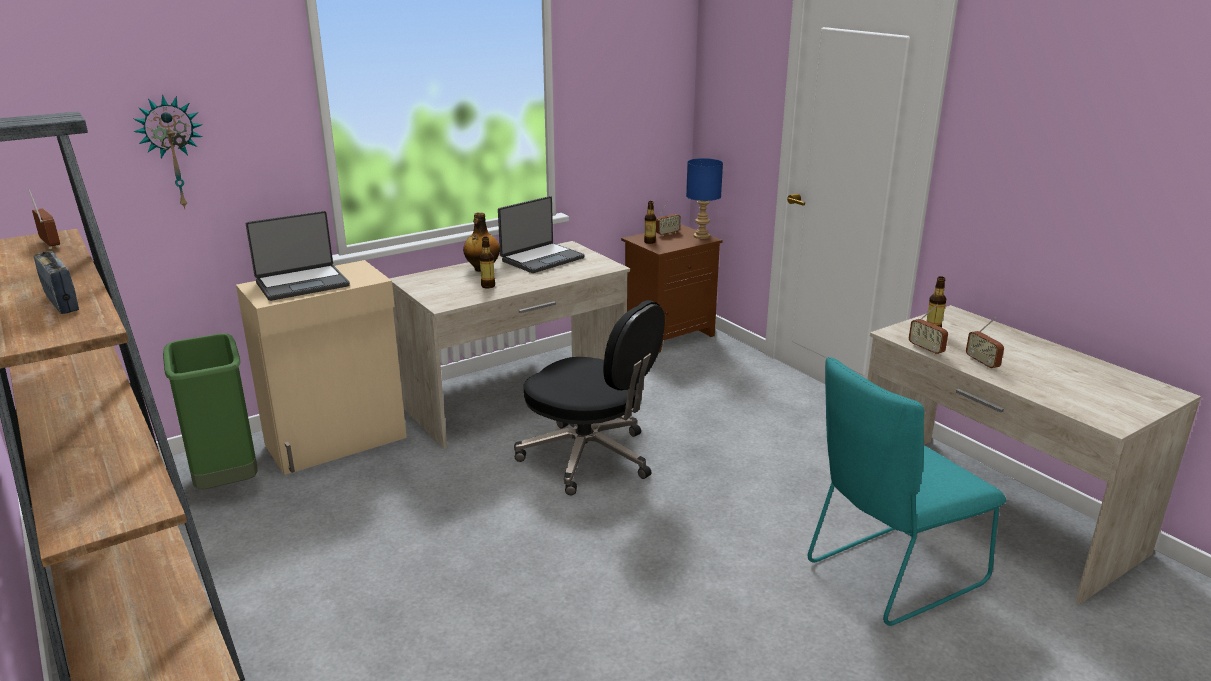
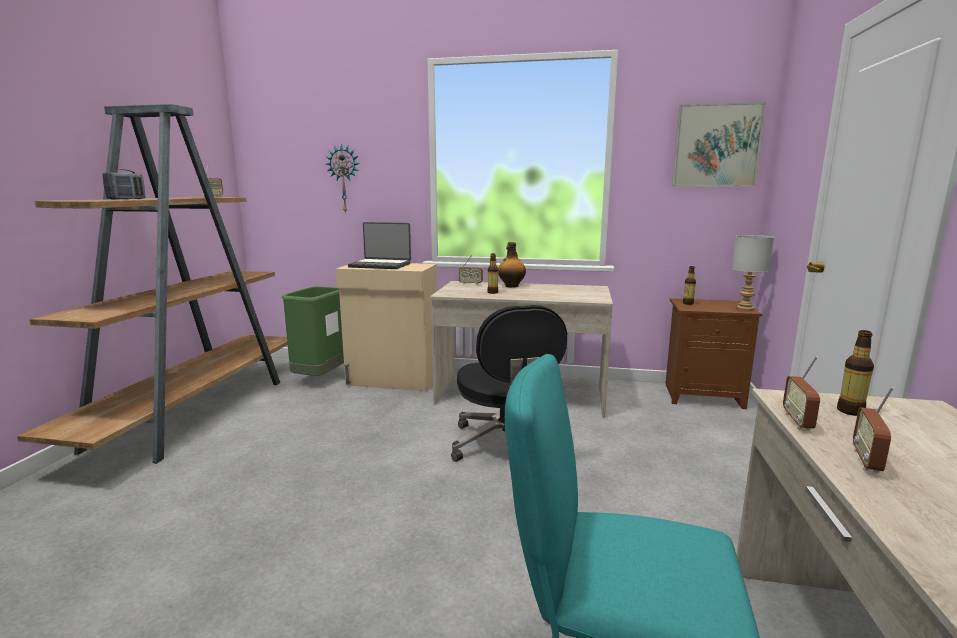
camera: 45 degrees right, 10 degrees down
(541, 259) = (561, 289): laptop -> none
(649, 62) = (716, 146): none -> picture
(667, 233) = (715, 302): radio -> radio (470, 284)
(701, 236) = (744, 308): blue table lamp -> grey table lamp

